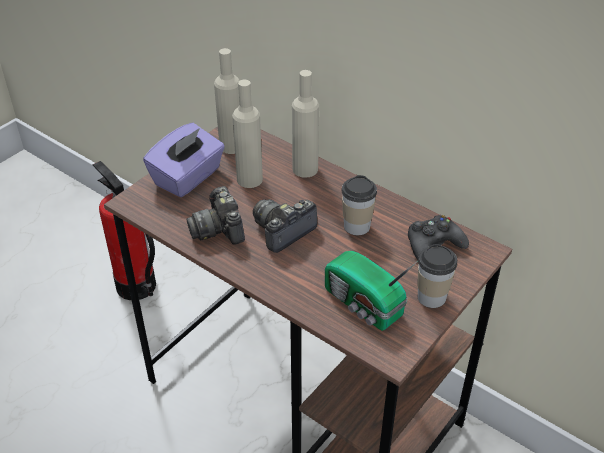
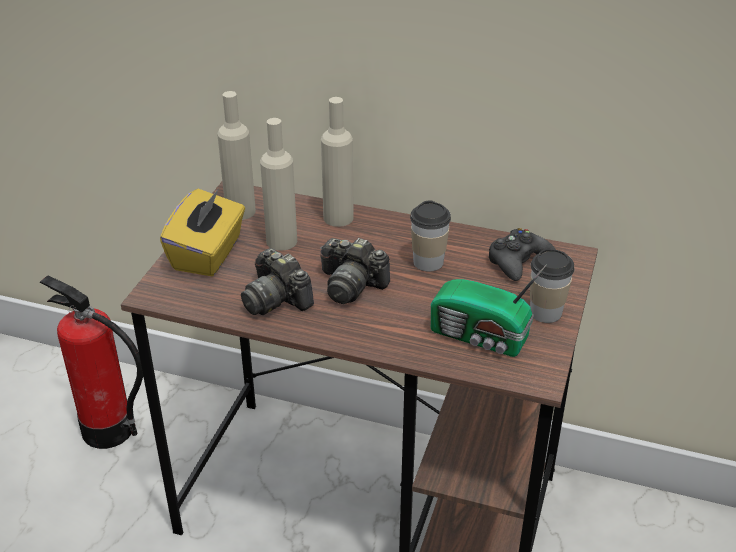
camera: 20 degrees left, 5 degrees down
(188, 177) = (208, 254): purple tissue box -> yellow tissue box
(283, 231) = (351, 285): camera -> camera turned 90 degrees counterclockwise

